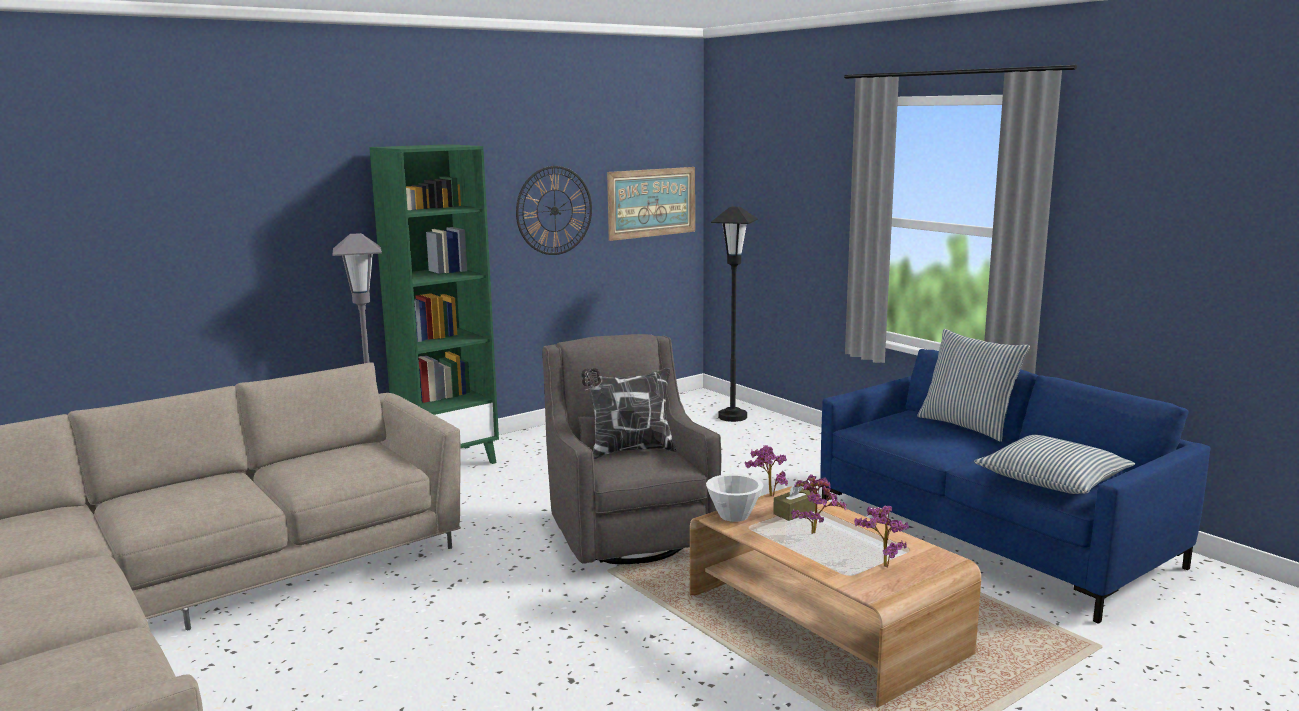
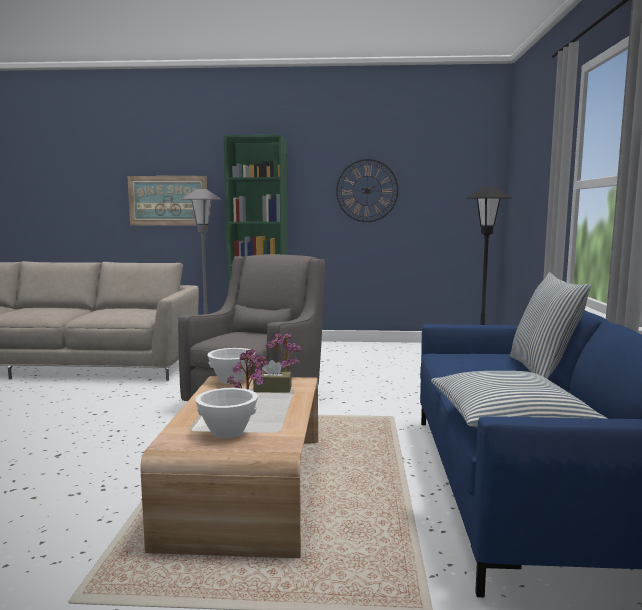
camera: 40 degrees right, 5 degrees down
(629, 450) = (254, 333): pillow -> none
(652, 202) = (453, 191): picture -> picture (168, 200)
(881, 565) = (227, 432): potted plant -> white bowl

